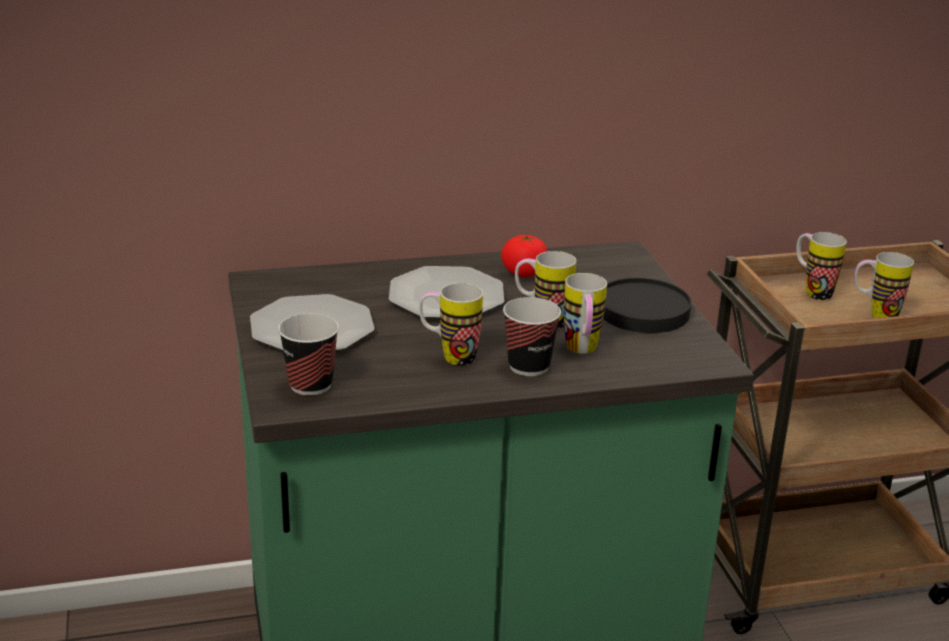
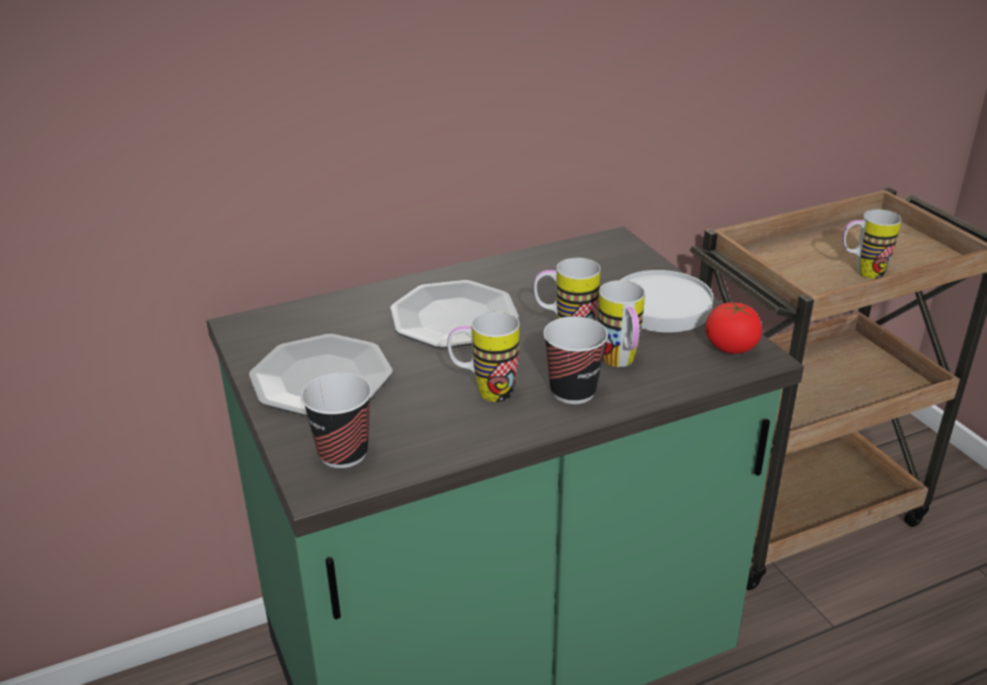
camera: 10 degrees left, 5 degrees up
(524, 273) = (524, 278): tomato -> tomato (731, 347)
(643, 310) = (661, 306): black plate -> white plate
(812, 291) = (792, 255): mug -> none

